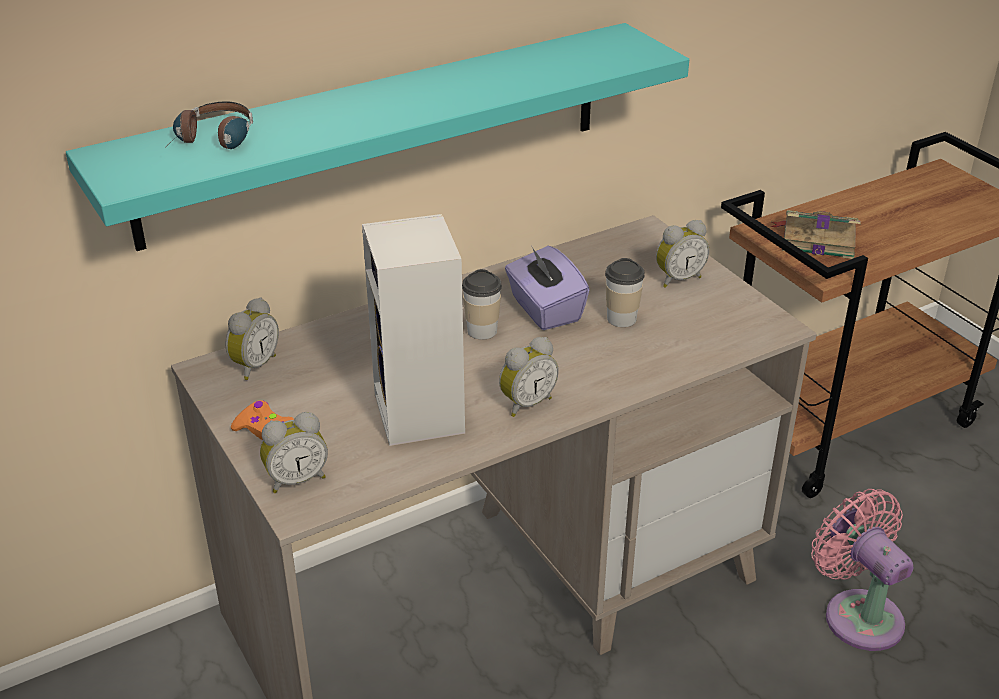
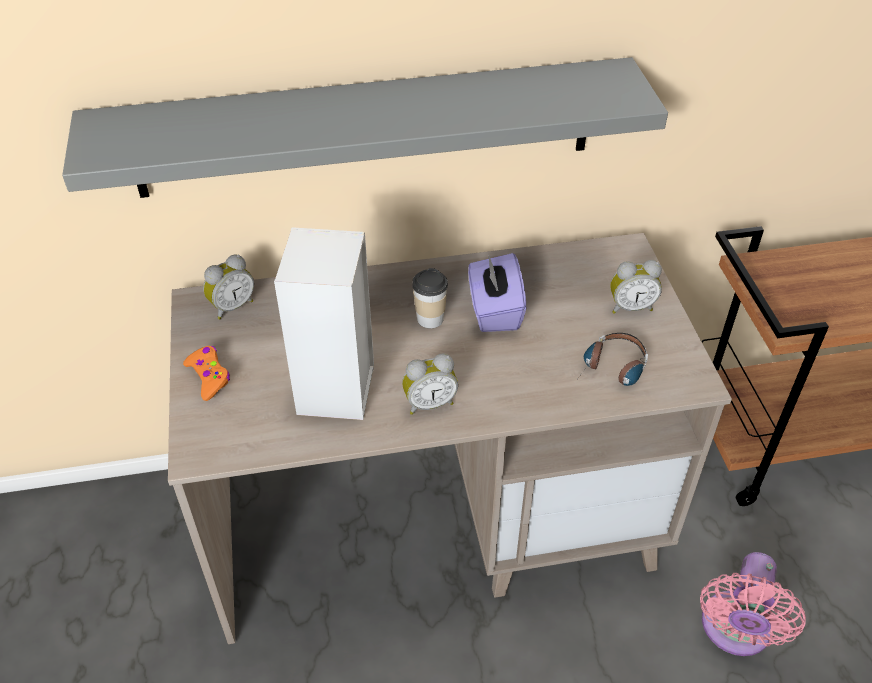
camera: 20 degrees right, 10 degrees up
(212, 142) = (188, 125): headphones -> headphones (611, 371)
(296, 479) = (209, 426): alarm clock -> none
(376, 133) = (365, 128): turquoise shelf -> grey shelf
(621, 319) = (557, 337): cup -> none
(816, 239) = (797, 288): book -> none
(858, 614) = (734, 631): pink fan -> pink fan turned 150 degrees counterclockwise

